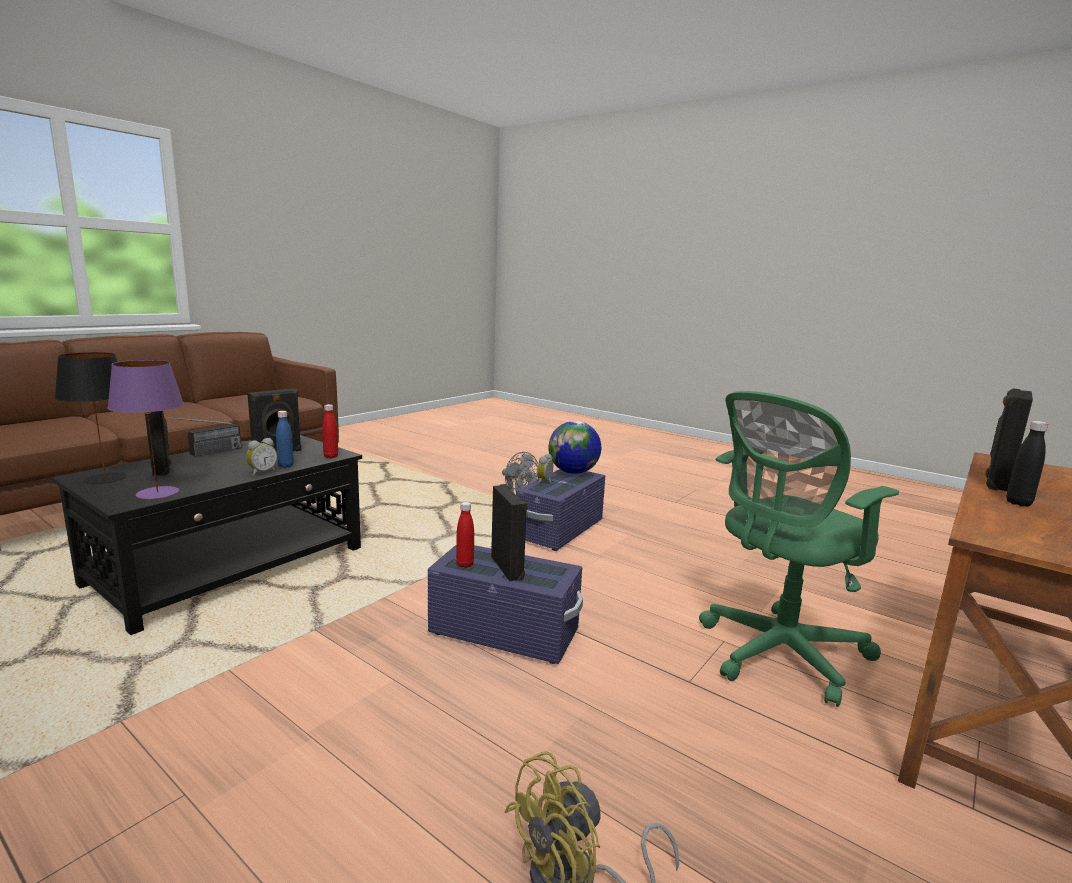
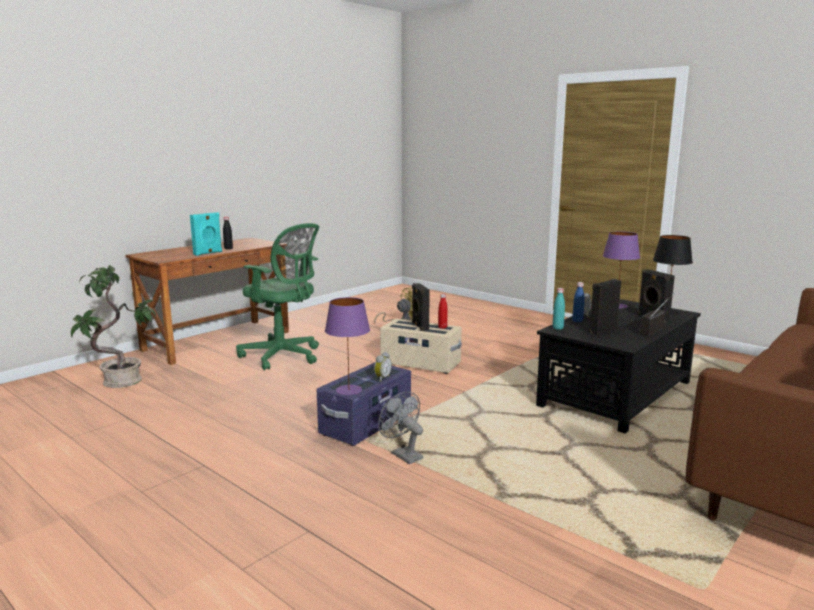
camera: 175 degrees left, 0 degrees up
(331, 456) = (557, 328): red bottle -> turquoise bottle
(503, 632) = (420, 364): purple storage box -> beige storage box
(573, 472) = (348, 390): globe -> purple table lamp
(777, 655) = (283, 356): green office chair -> green office chair turned 60 degrees clockwise
(929, 588) = (122, 382): none -> potted plant
(996, 482) = (208, 253): black speaker -> turquoise speaker

